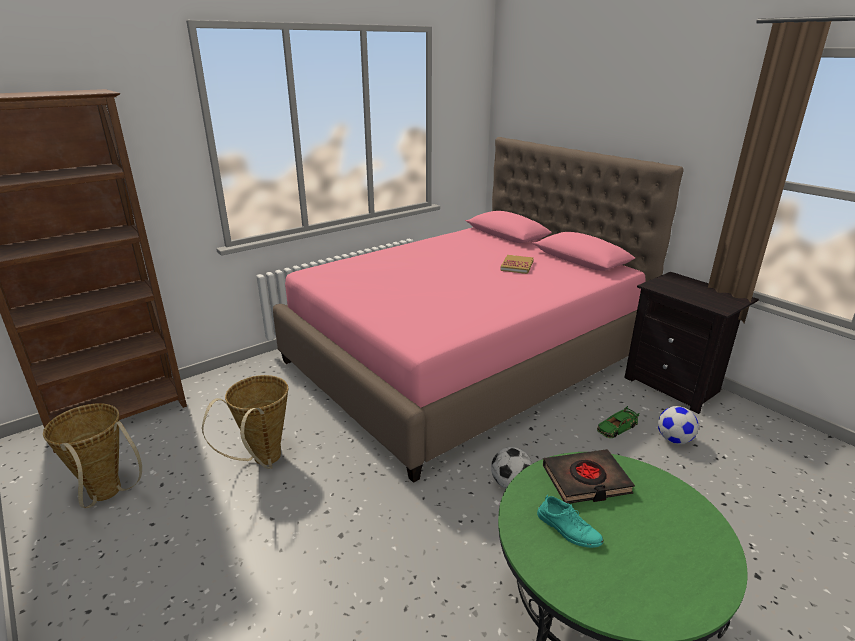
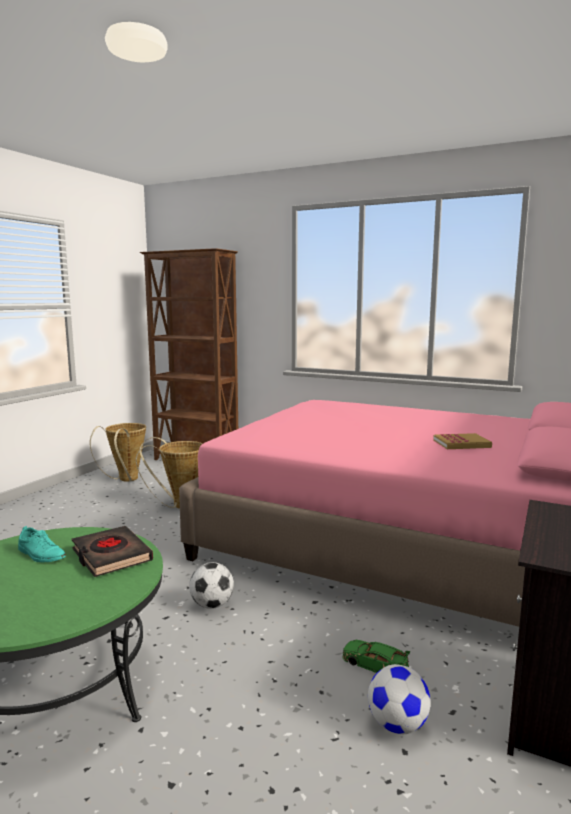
camera: 65 degrees right, 15 degrees down
(568, 529) = (41, 554): turquoise shoe -> turquoise shoe turned 75 degrees counterclockwise

